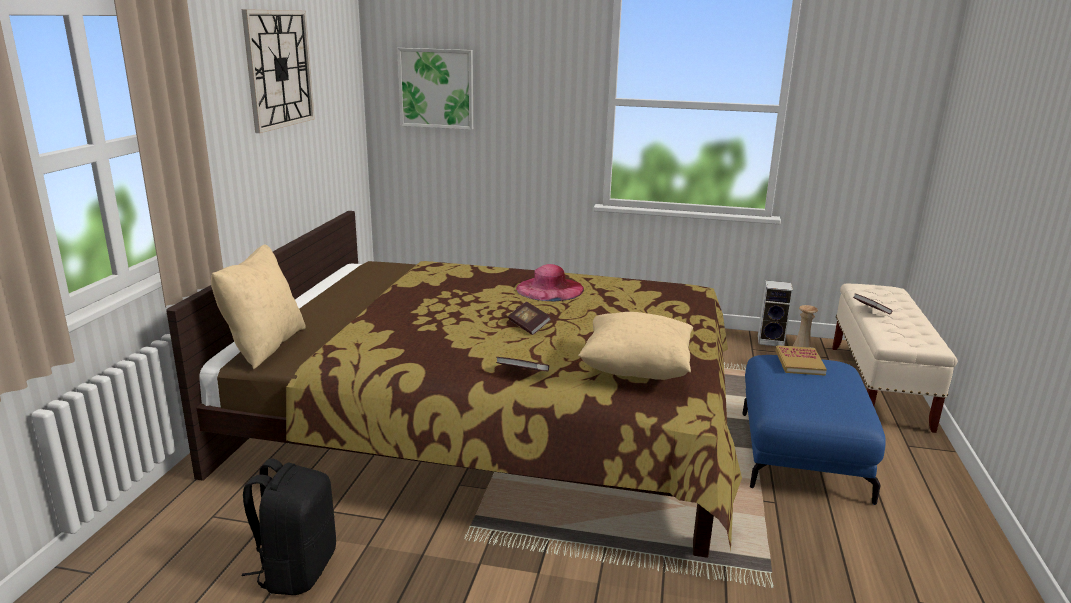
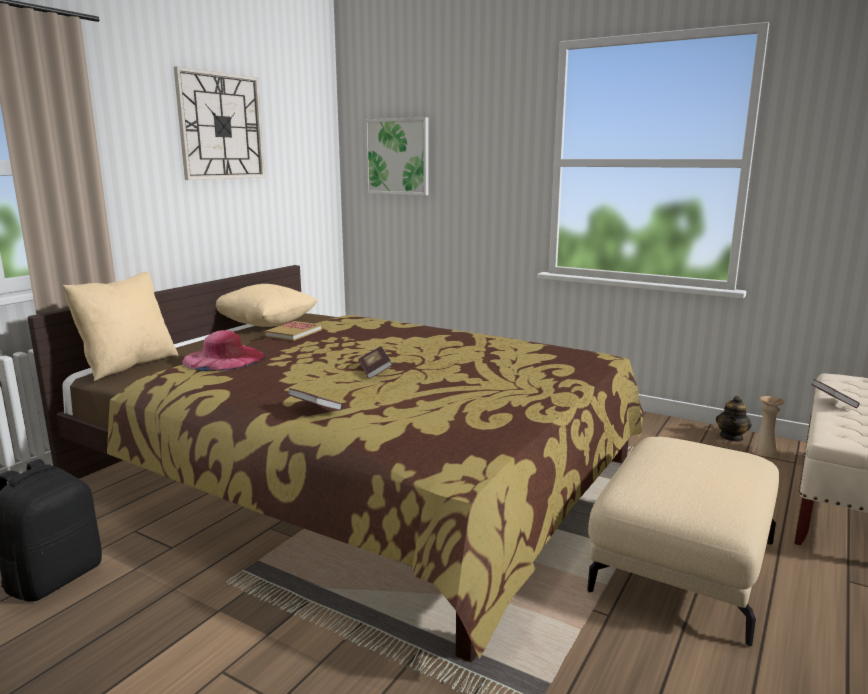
camera: 20 degrees right, 5 degrees down
(550, 289) = (437, 343): pink hat -> pink hat (224, 358)
(636, 371) = (439, 422): beige pillow -> beige pillow (266, 325)
(771, 341) = (731, 437): speaker -> teapot
(799, 363) = (690, 447): book -> book (293, 333)
(799, 454) = (681, 565): blue ottoman -> beige ottoman

